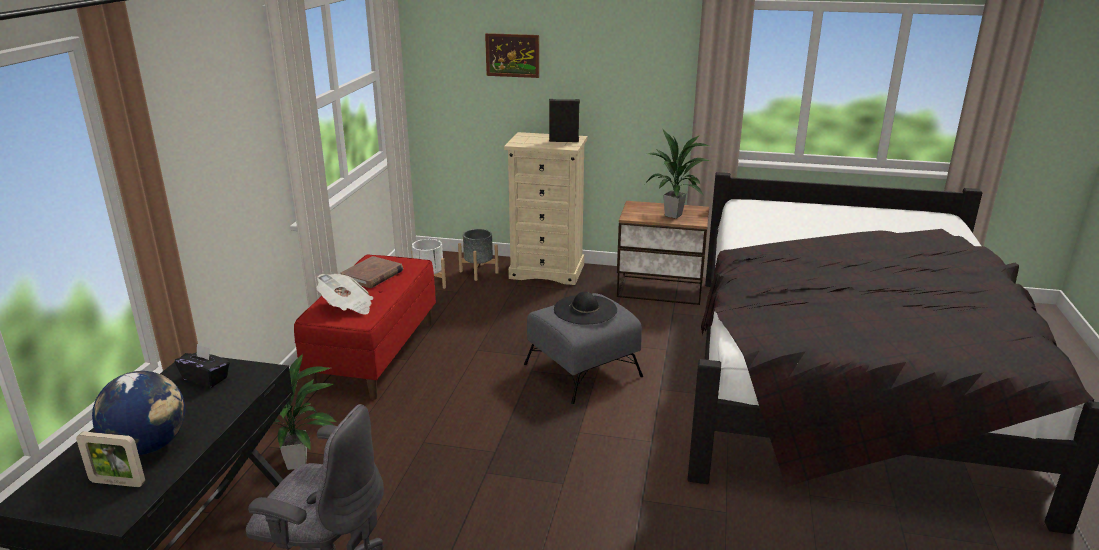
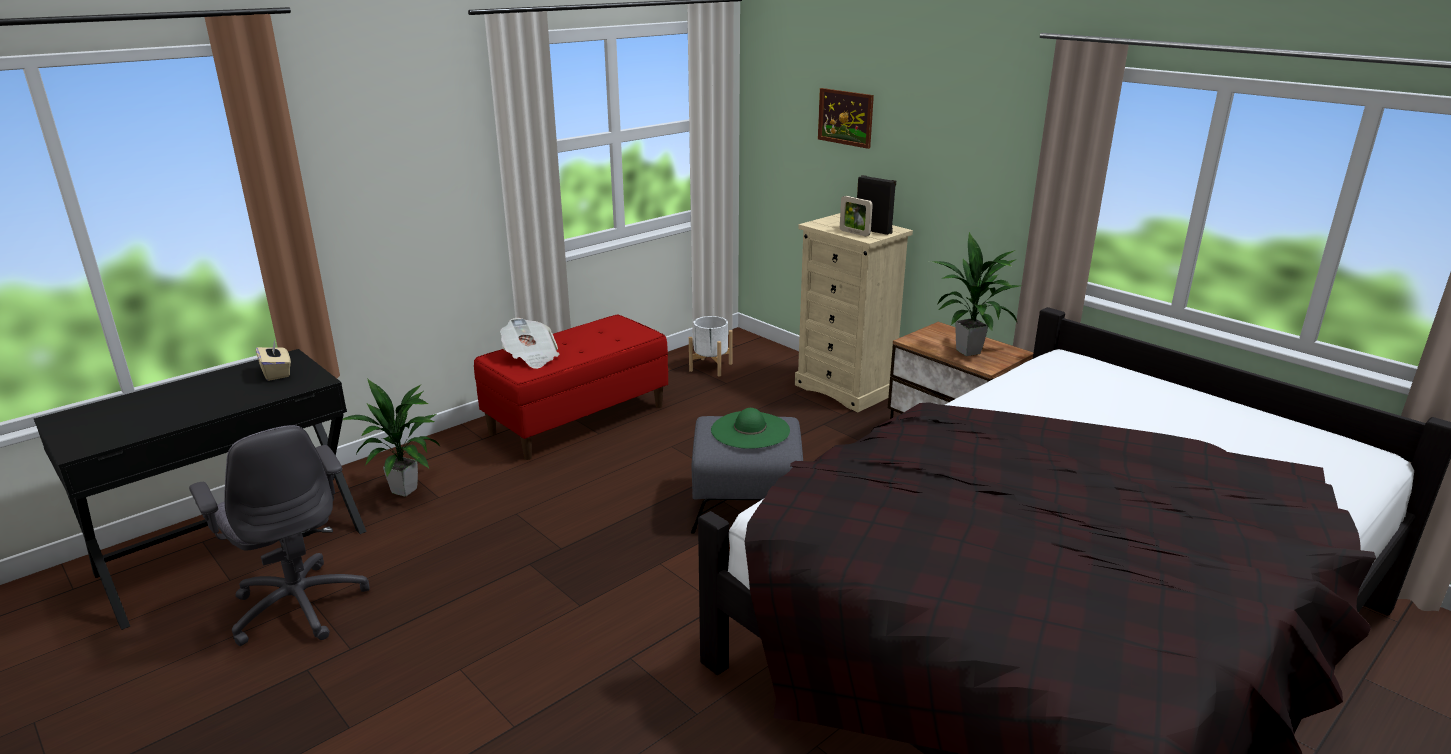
camera: 35 degrees right, 0 degrees up
(117, 482) = (114, 427): picture frame -> picture frame (854, 233)
(149, 446) = (168, 409): globe -> none
(206, 378) = (277, 373): black tissue box -> beige tissue box
(372, 275) = (593, 335): brown book -> none
(478, 272) = (772, 369): grey planter -> none
(585, 309) = (750, 430): black hat -> green hat

